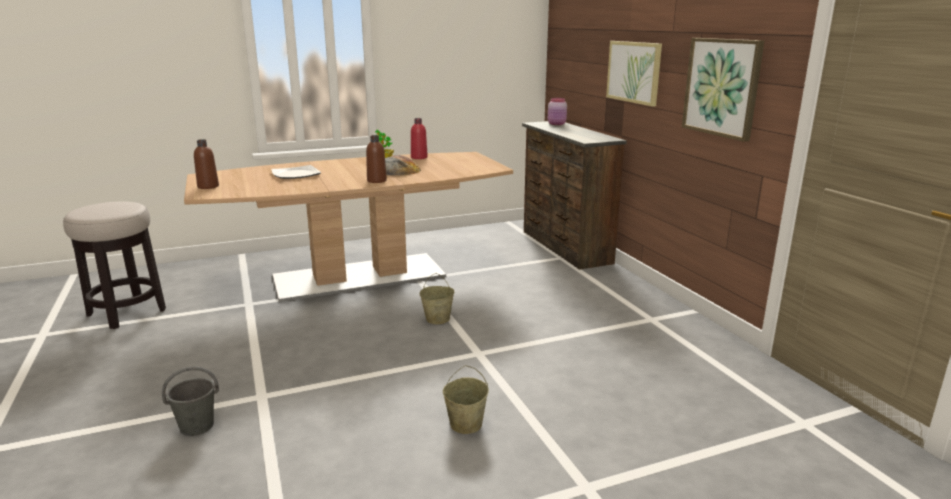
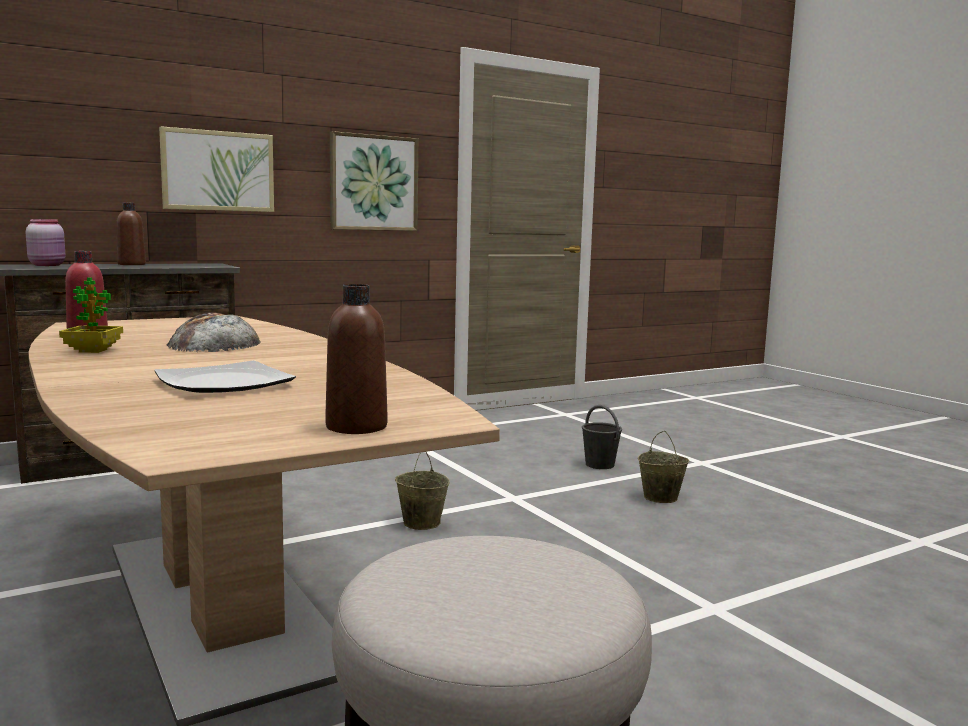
camera: 100 degrees left, 10 degrees down
(197, 426) = (823, 638): grey bucket -> grey bucket (599, 464)
(376, 181) = (305, 348): brown bottle -> brown bottle (131, 264)

